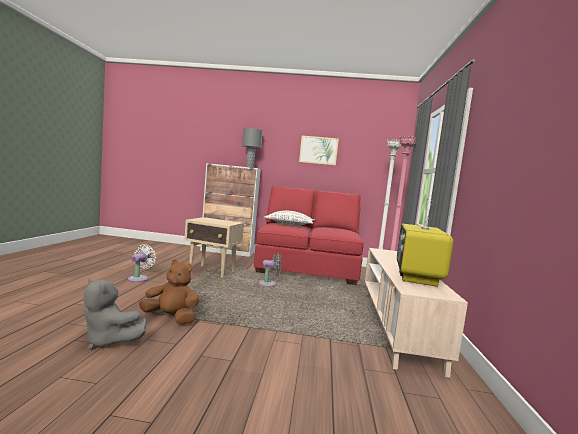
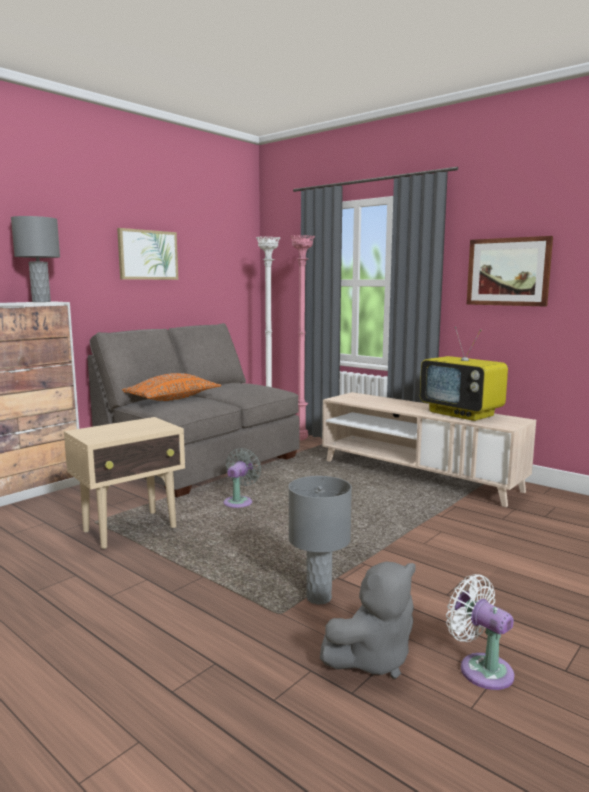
camera: 55 degrees left, 5 degrees up
(139, 278) = (88, 603): white fan -> white fan (481, 668)
(171, 318) = (319, 597): brown plush toy -> grey table lamp
(289, 225) = (172, 399): white pillow -> orange pillow
(307, 269) = (201, 463): red sofa -> grey sofa
(498, 150) = (508, 272): none -> picture

